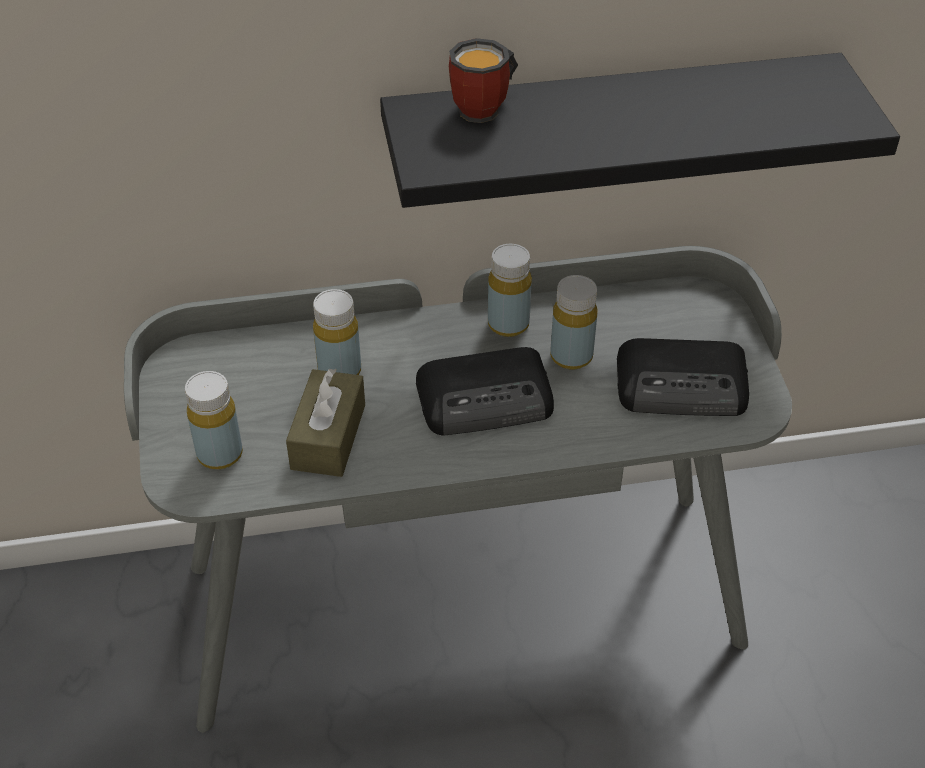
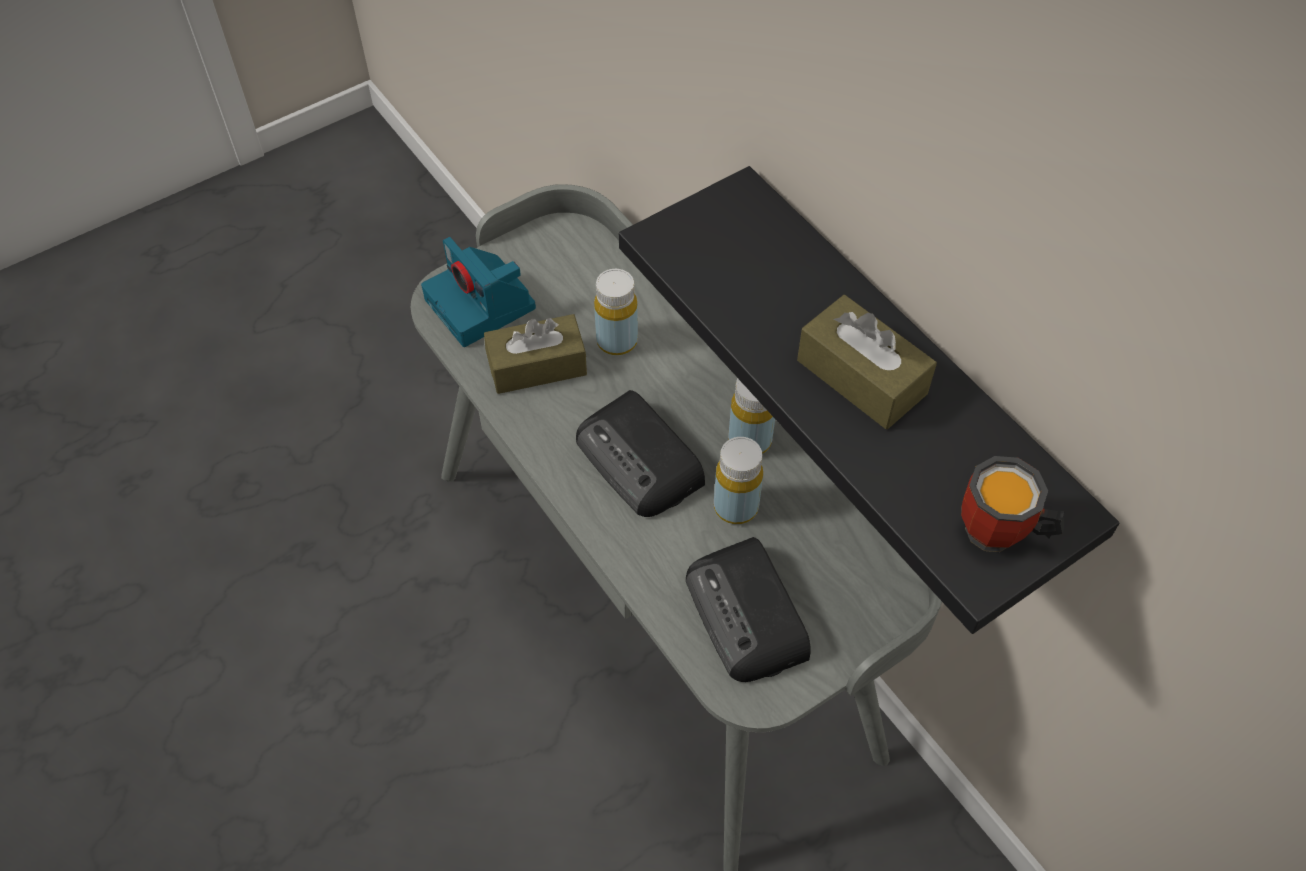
camera: 65 degrees right, 10 degrees up
(220, 454) = (482, 305): yellow bottle -> camera
(486, 109) = (779, 246): mug -> mug (1000, 537)
(651, 113) = (861, 377): none -> brown tissue box

